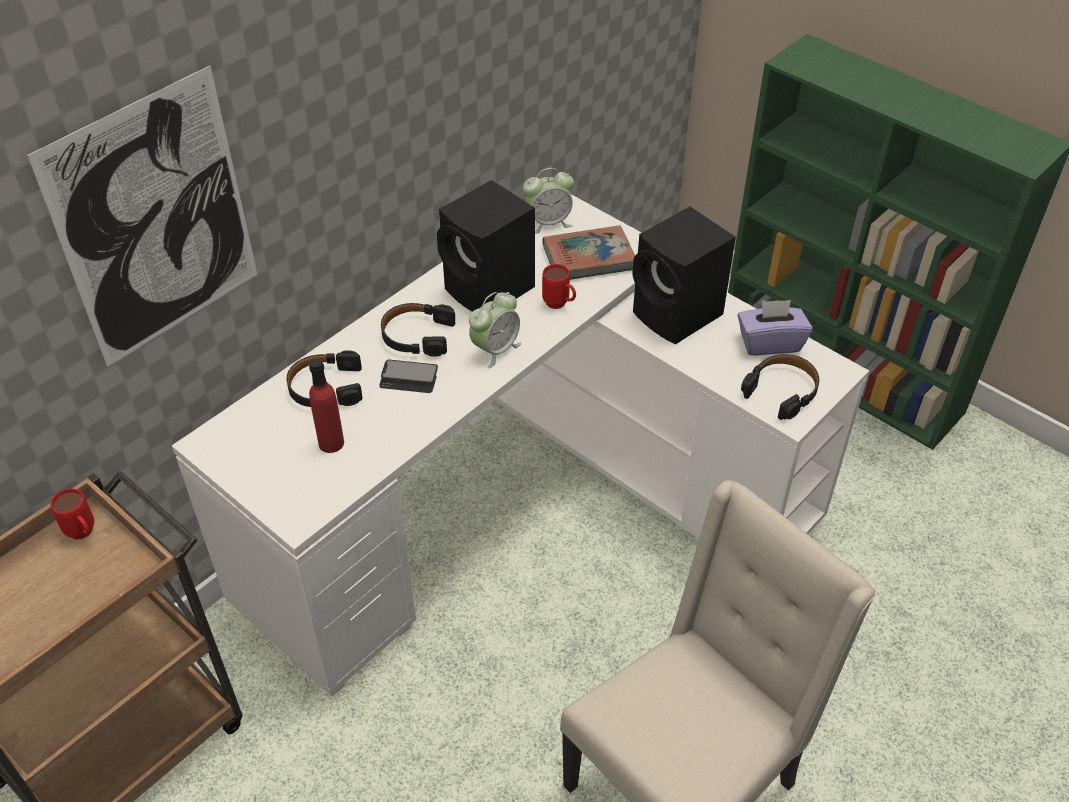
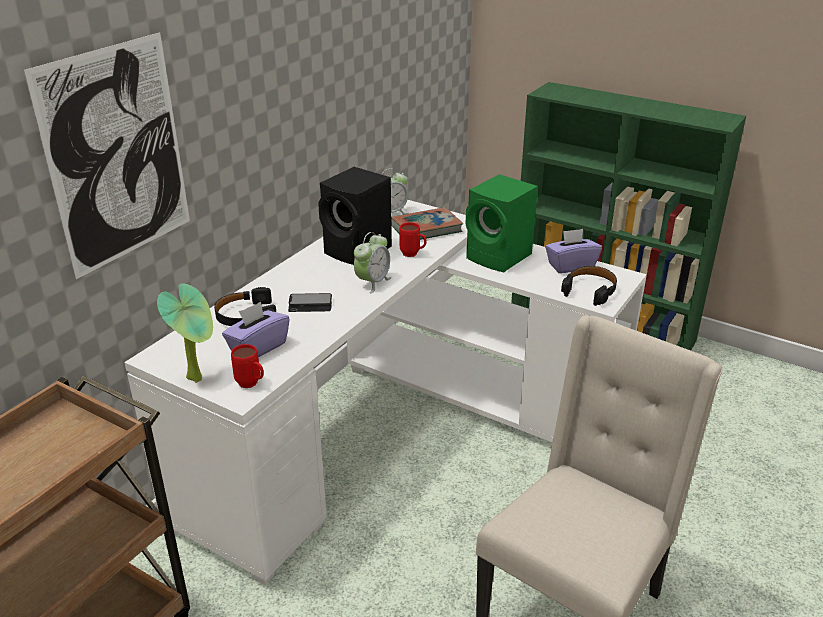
camera: 10 degrees left, 15 degrees down
(84, 534) = (57, 423): red mug -> red mug (251, 385)
(253, 482) = (198, 377): none -> potted plant
(331, 443) = (258, 347): red bottle -> purple tissue box
(417, 336) = (310, 280): black headphones -> none
(679, 316) = (500, 257): black speaker -> green speaker

